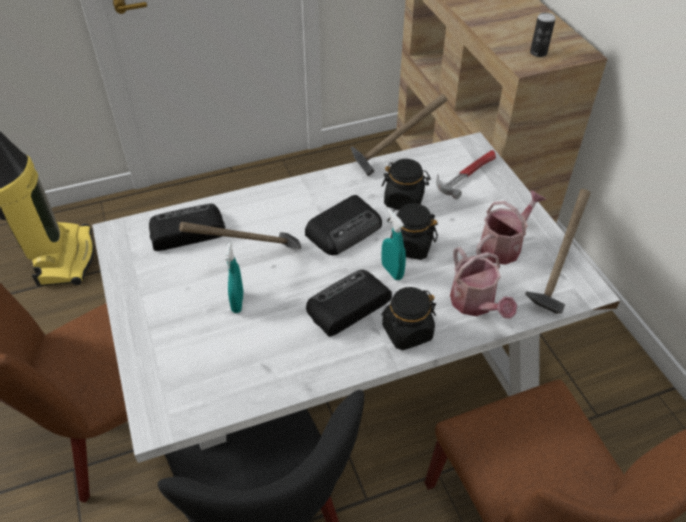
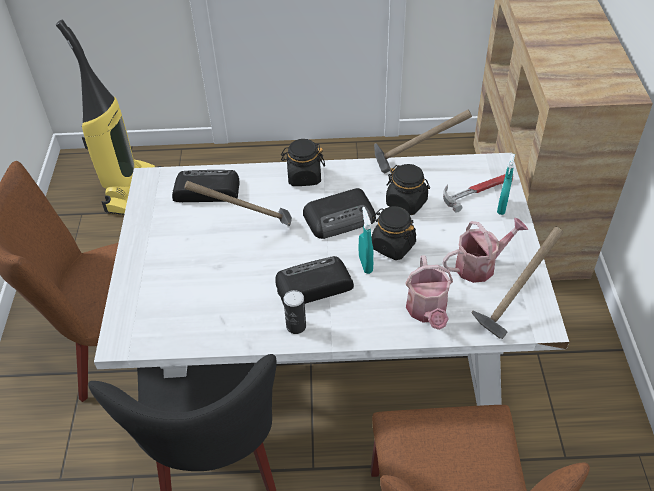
camera: 20 degrees right, 0 degrees up
(237, 302) = (222, 260): turquoise spray bottle -> turquoise spray bottle (502, 207)
(407, 332) = (354, 320): black jar -> black jar (304, 177)
(538, 53) = (582, 85): can -> can (296, 326)

